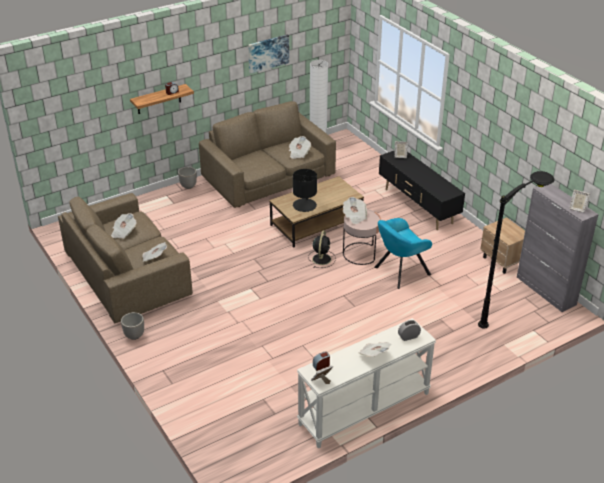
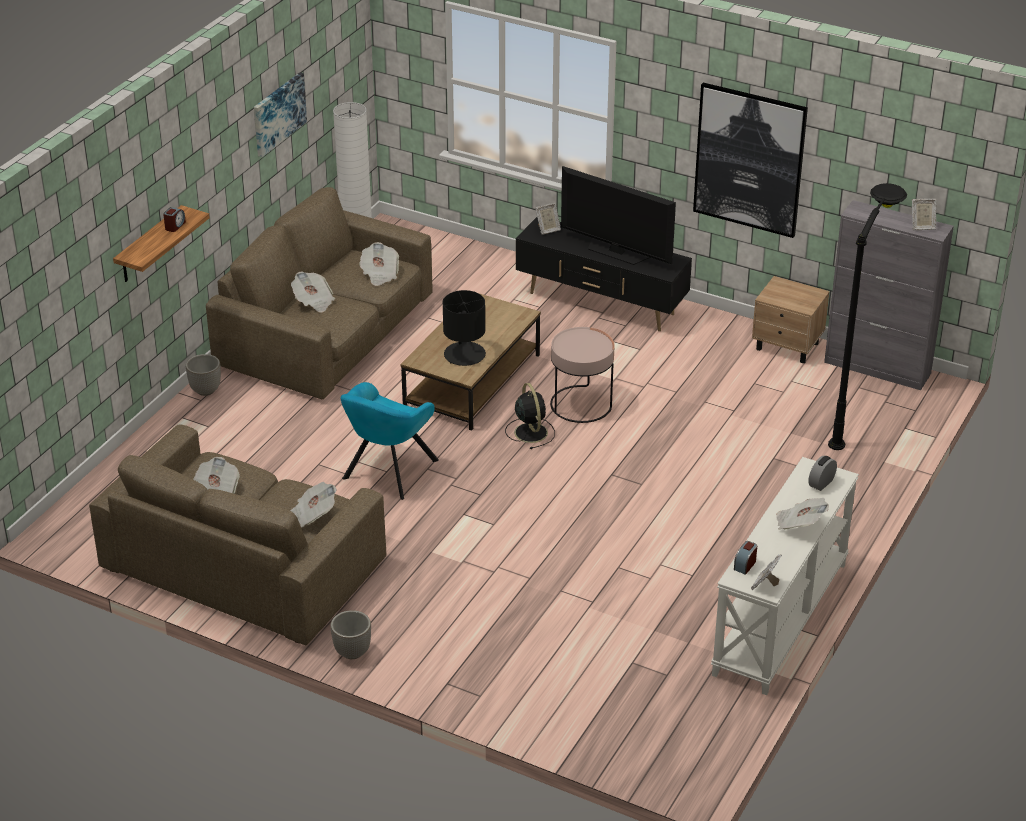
camera: 30 degrees left, 0 degrees up
(354, 216) = (568, 344): newspaper -> newspaper (313, 301)
(400, 272) = (661, 411): turquoise armchair -> turquoise armchair (387, 472)
(426, 177) = (616, 252): none -> television
(502, 142) = (749, 159): none -> picture

